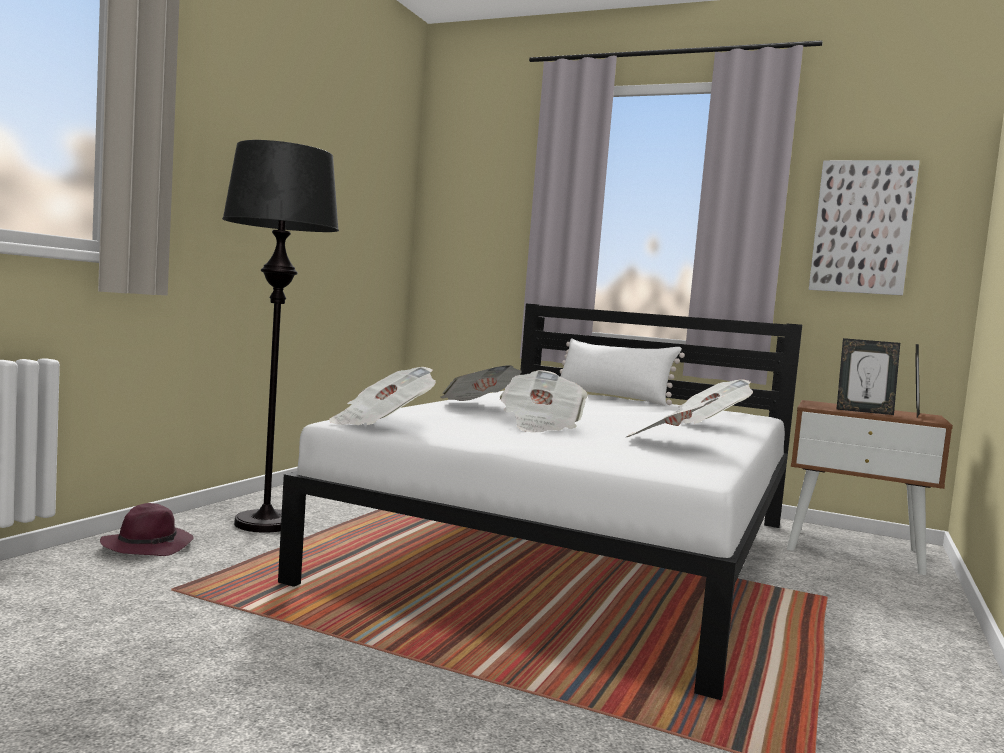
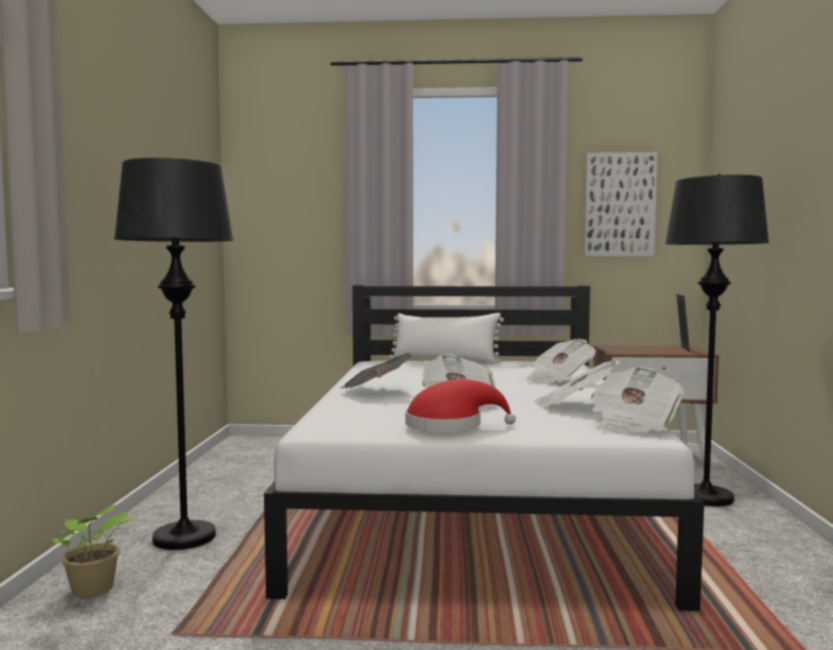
camera: 20 degrees left, 0 degrees up
(148, 545) = (93, 590): purple hat -> potted plant
(381, 423) = (344, 427): newspaper -> newspaper (633, 425)
(486, 436) = (450, 425): none -> red hat
(863, 411) = (651, 351): picture frame -> none
(881, 600) = (706, 497): none -> black floor lamp

